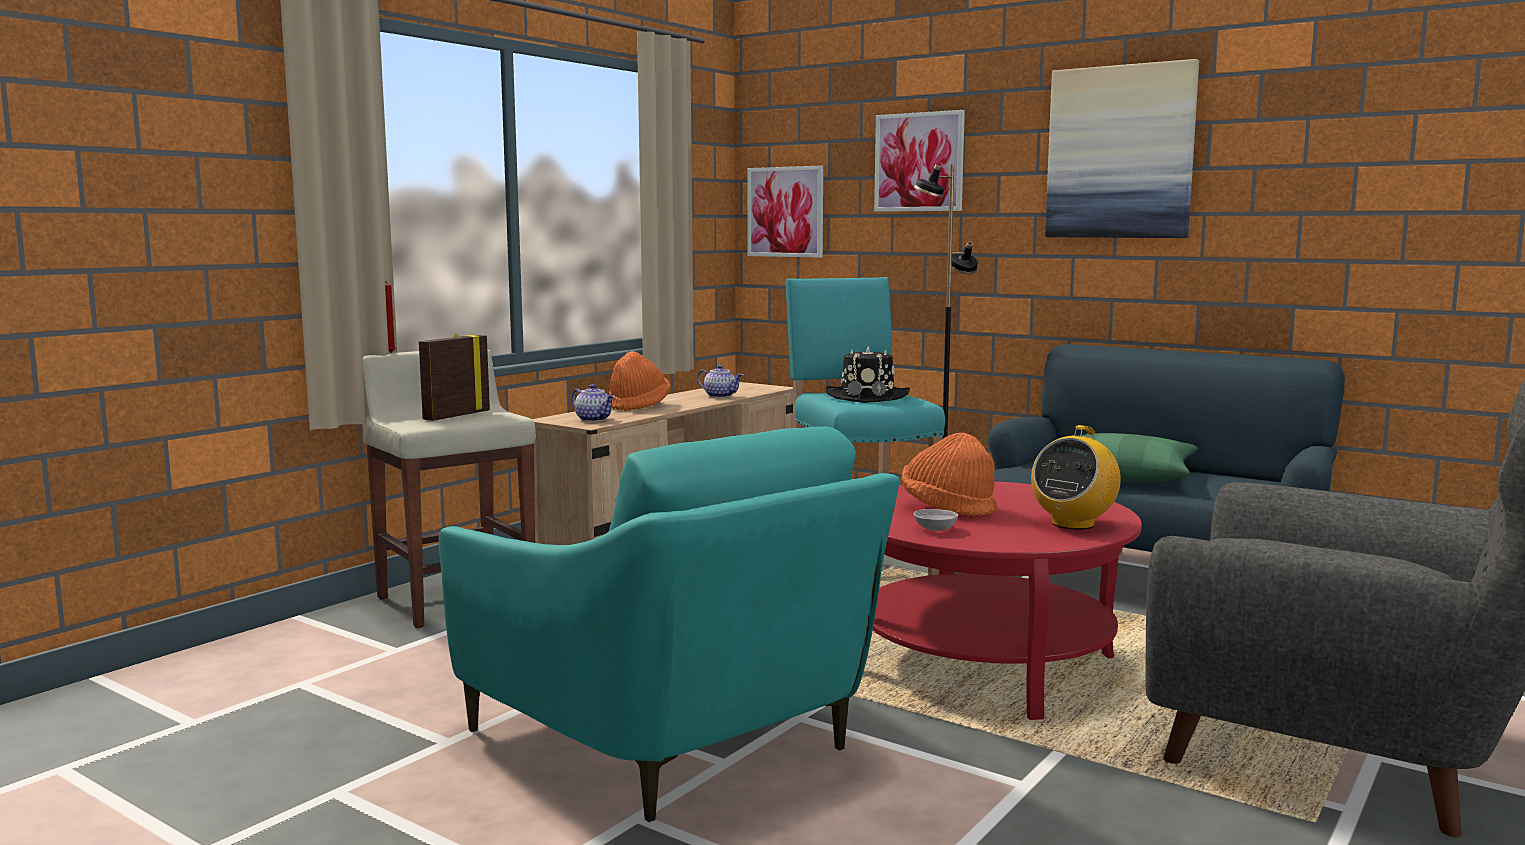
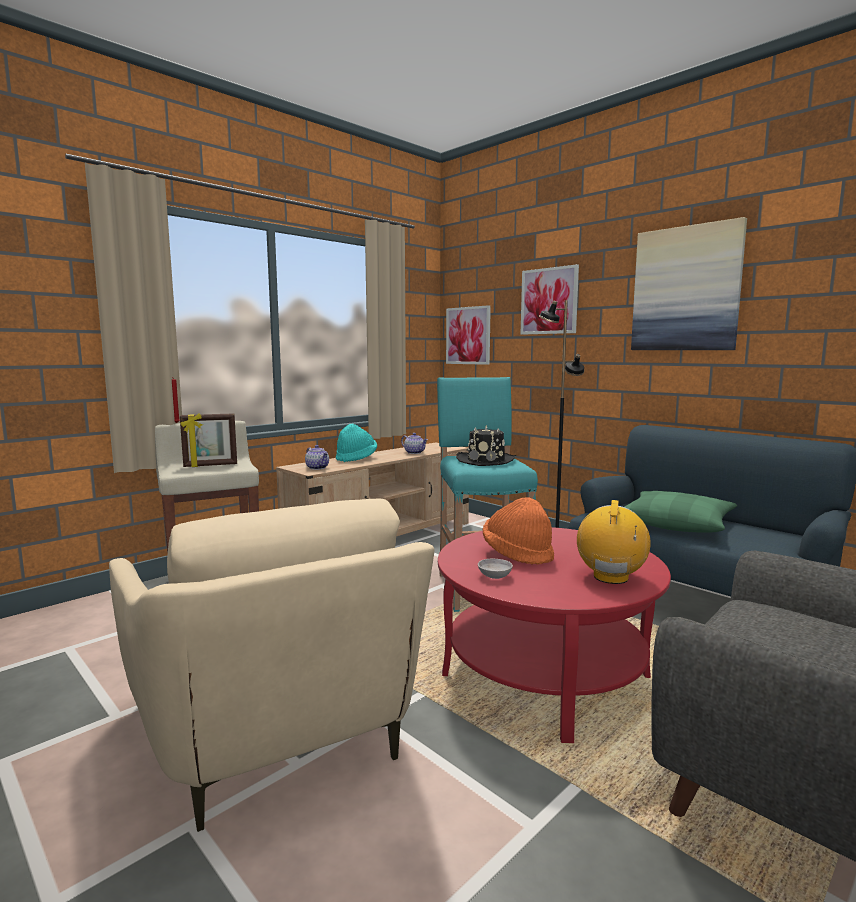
camera: 10 degrees right, 0 degrees up
(456, 416) = (210, 465): picture frame -> picture frame turned 150 degrees counterclockwise
(638, 406) = (356, 458): orange hat -> turquoise hat
(680, 738) = (279, 731): turquoise armchair -> beige armchair
(1073, 524) = (611, 577): radio -> radio turned 150 degrees clockwise

